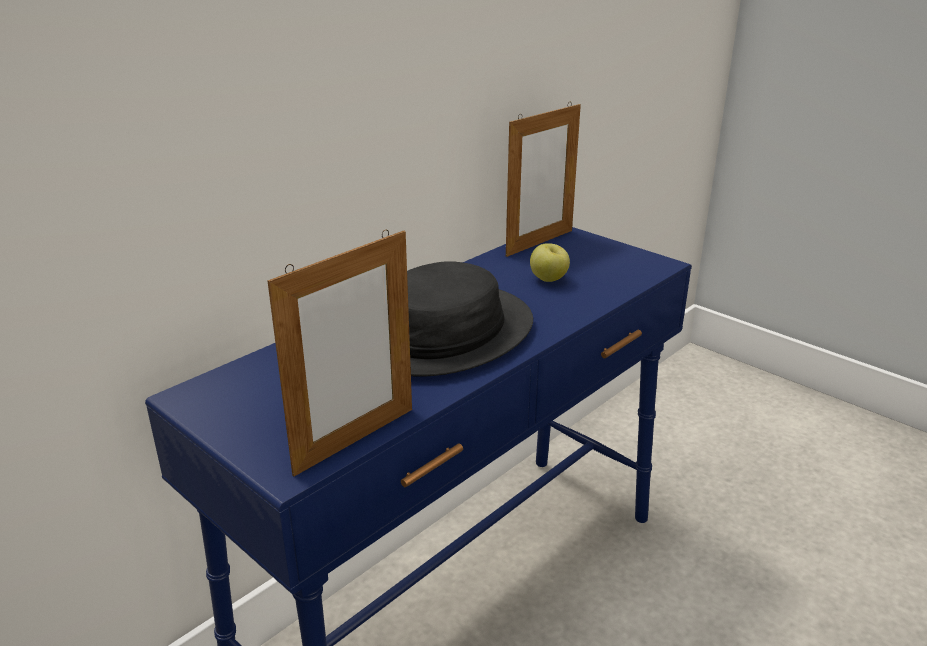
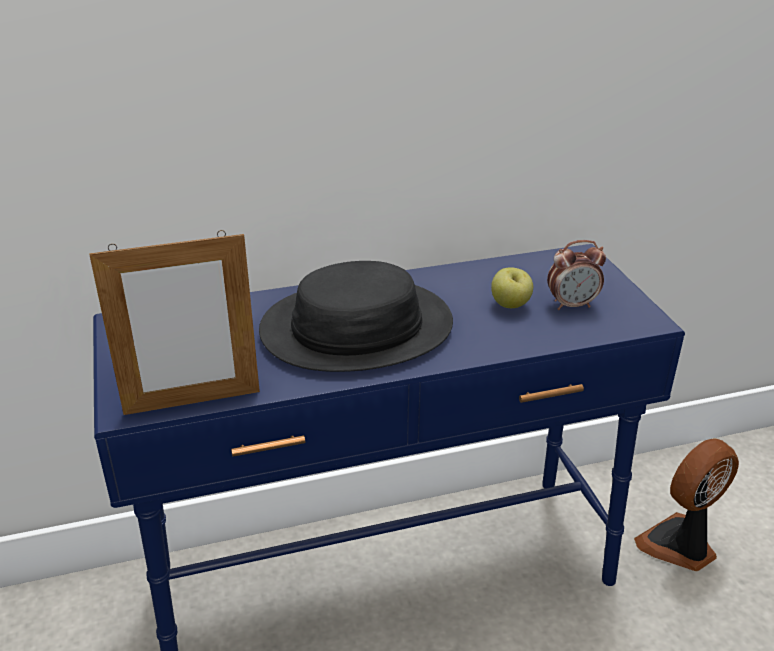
camera: 30 degrees right, 5 degrees up
(539, 243) = (546, 263): picture frame -> none
(594, 267) = (572, 305): none -> alarm clock
(669, 471) = (680, 546): none -> fan

